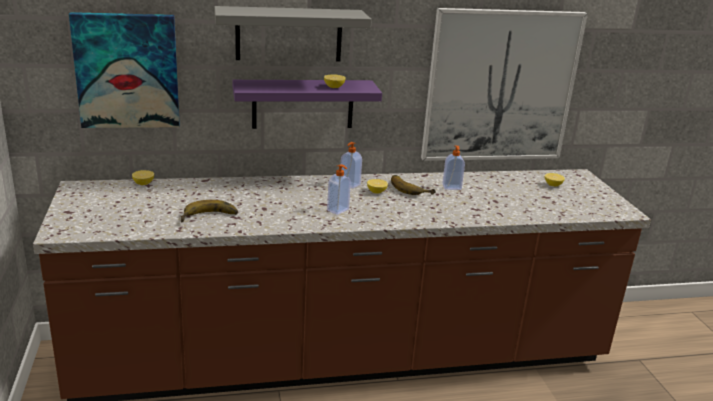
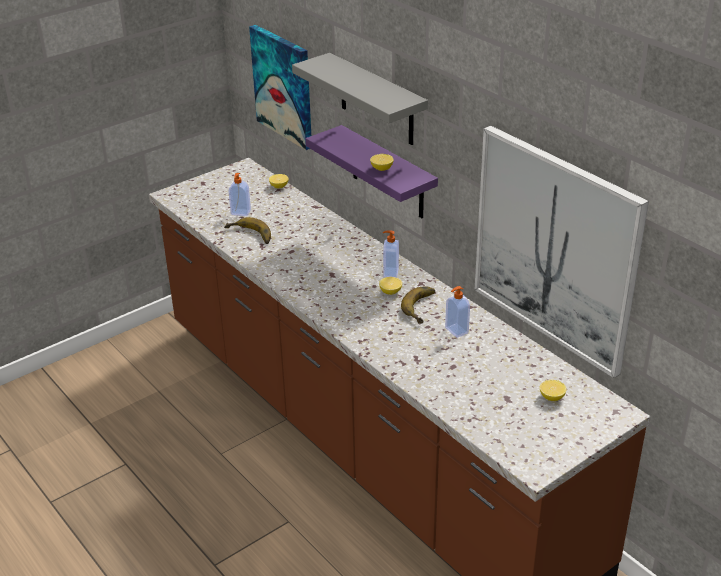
camera: 65 degrees right, 10 degrees up
(338, 210) = (326, 285): soap dispenser -> soap dispenser (240, 213)

